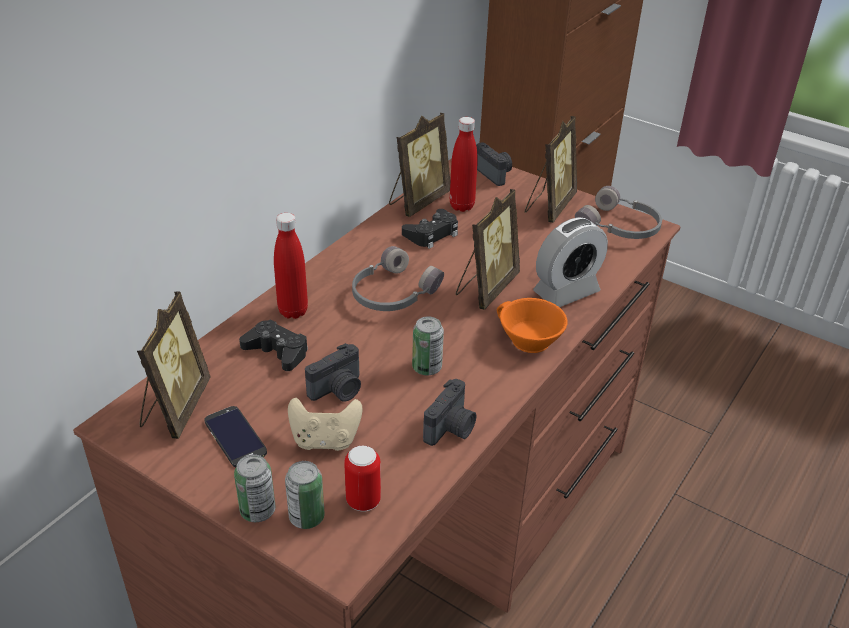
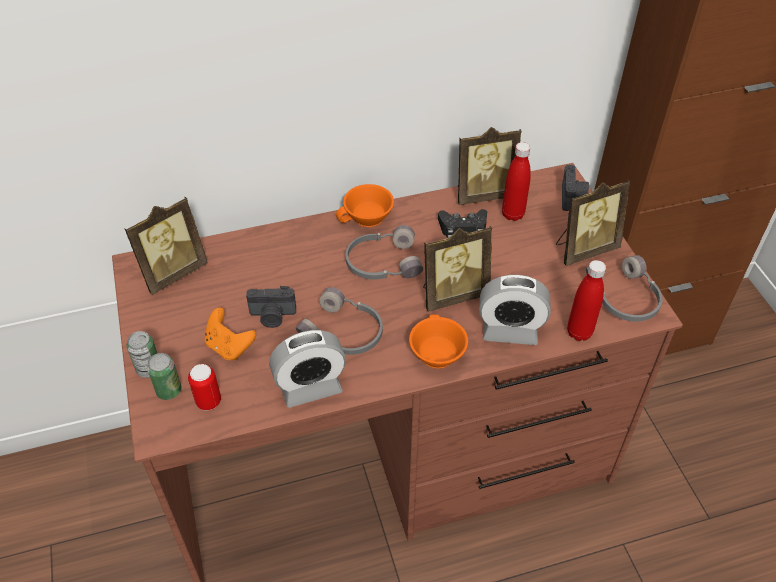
camera: 40 degrees right, 10 degrees up
(235, 437) = (184, 312): phone -> none
(277, 351) = (265, 266): black game controller -> none
(293, 311) = (305, 241): red bottle -> red bottle (579, 332)
(325, 440) = (229, 346): beige game controller -> orange game controller
(334, 265) = (367, 218): none -> orange cup
(427, 367) = (343, 333): can -> grey headphones
(451, 429) = (310, 387): camera -> alarm clock

